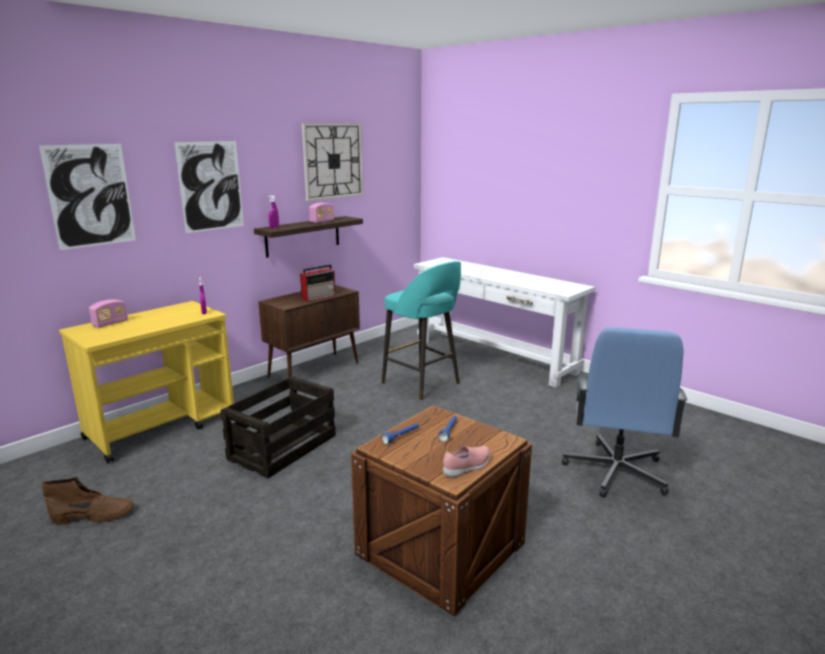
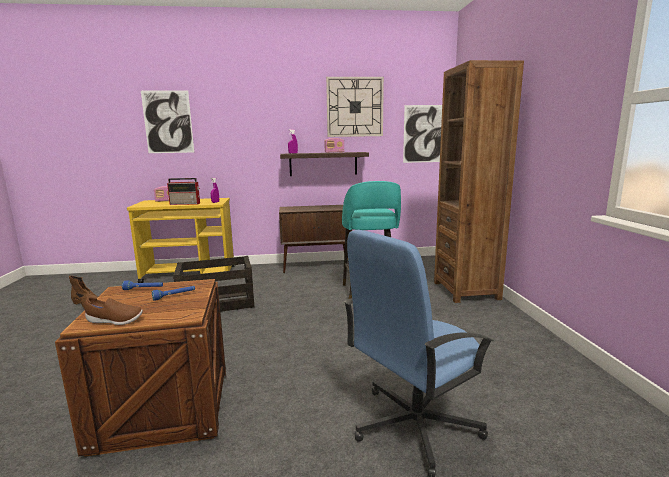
camera: 40 degrees right, 5 degrees down
(211, 186) = (248, 121): picture -> picture (424, 134)
(319, 296) = (318, 209): radio -> radio (186, 204)
(467, 467) = (114, 321): pink shoe -> brown shoe
(494, 356) = (466, 290): white console table -> brown bookcase

